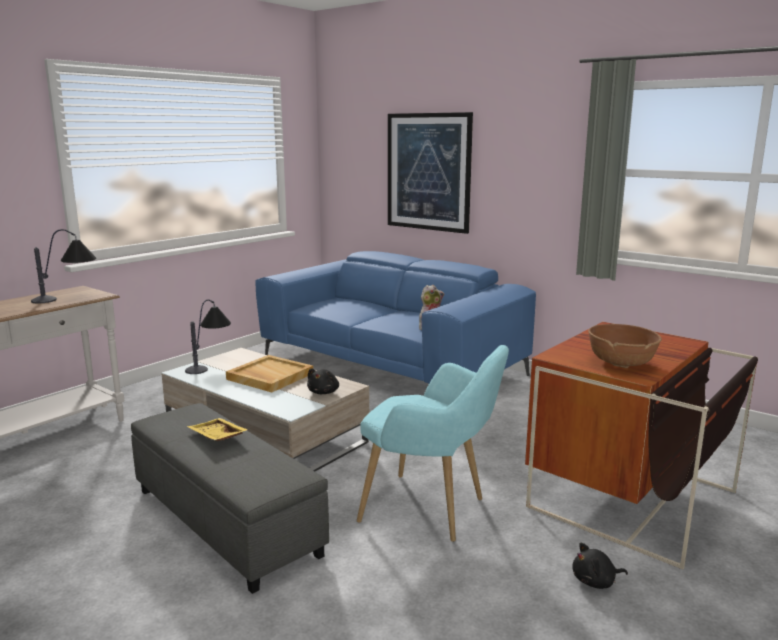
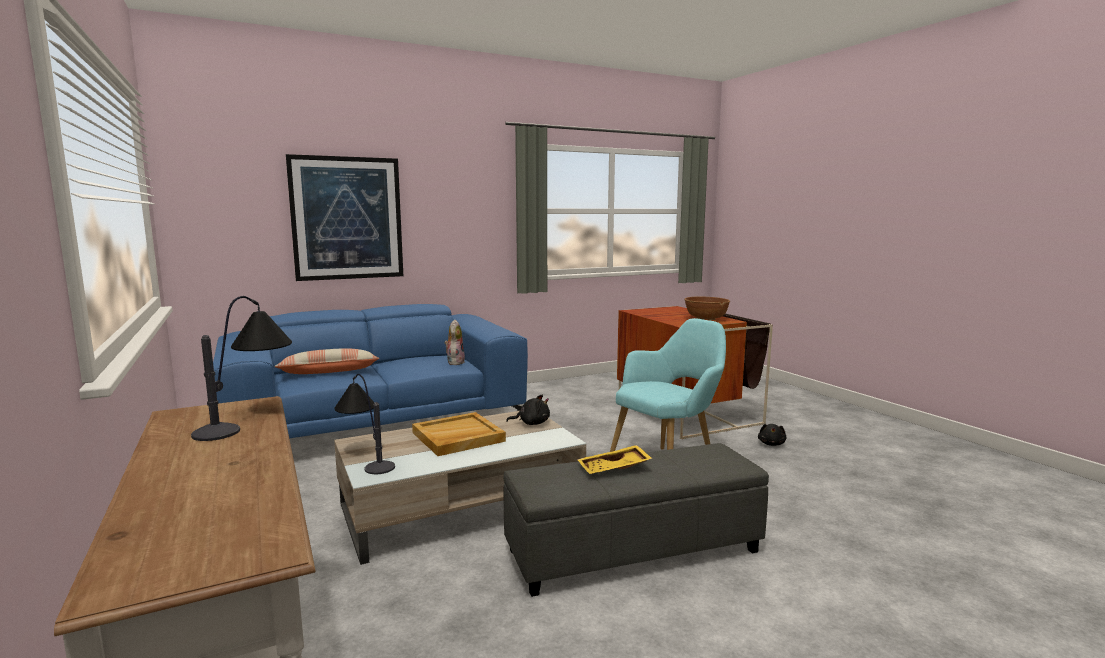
camera: 65 degrees left, 5 degrees down
(324, 392) = (532, 423): black plush toy -> black plush toy turned 45 degrees counterclockwise
(348, 305) = (329, 372): none -> pillow

